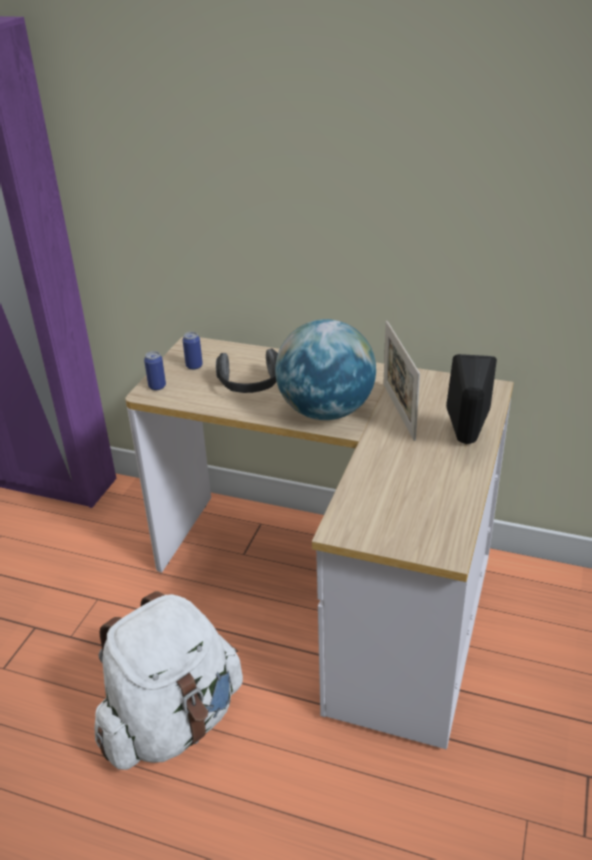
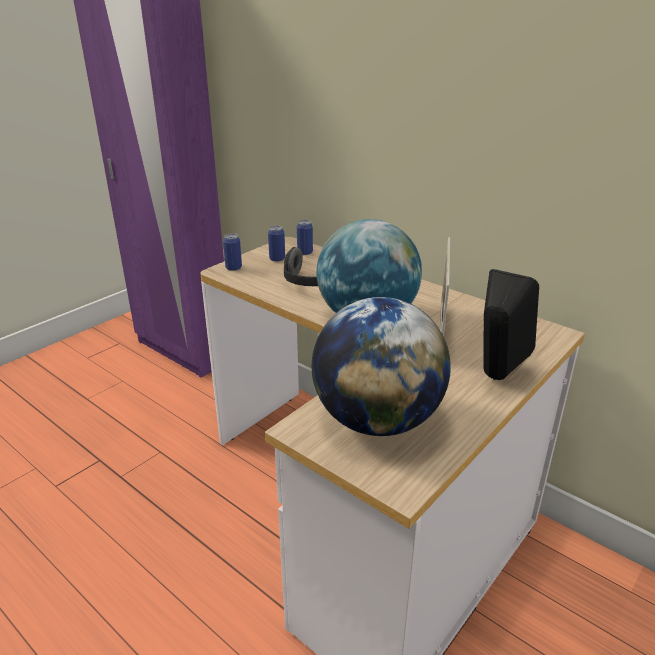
camera: 20 degrees right, 5 degrees down
(173, 722) = (154, 584): white backpack -> none
(217, 352) = (305, 252): none -> can
(396, 505) = (377, 420): none -> globe

